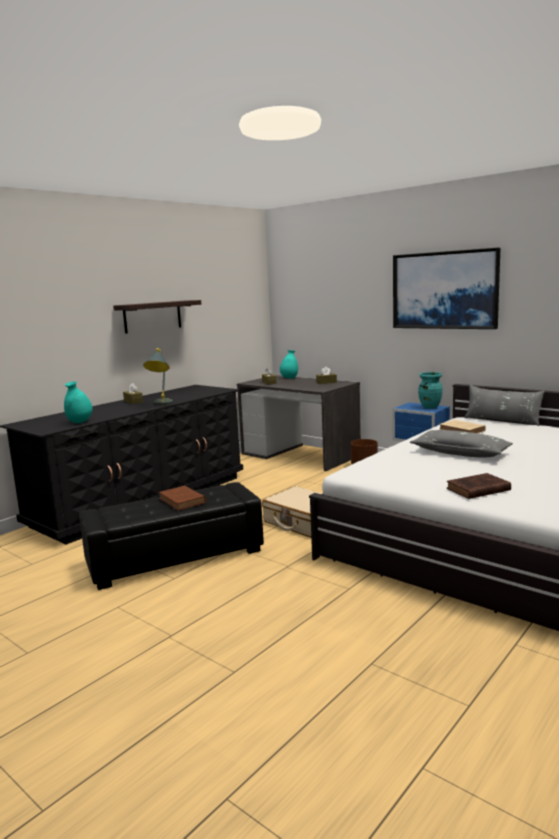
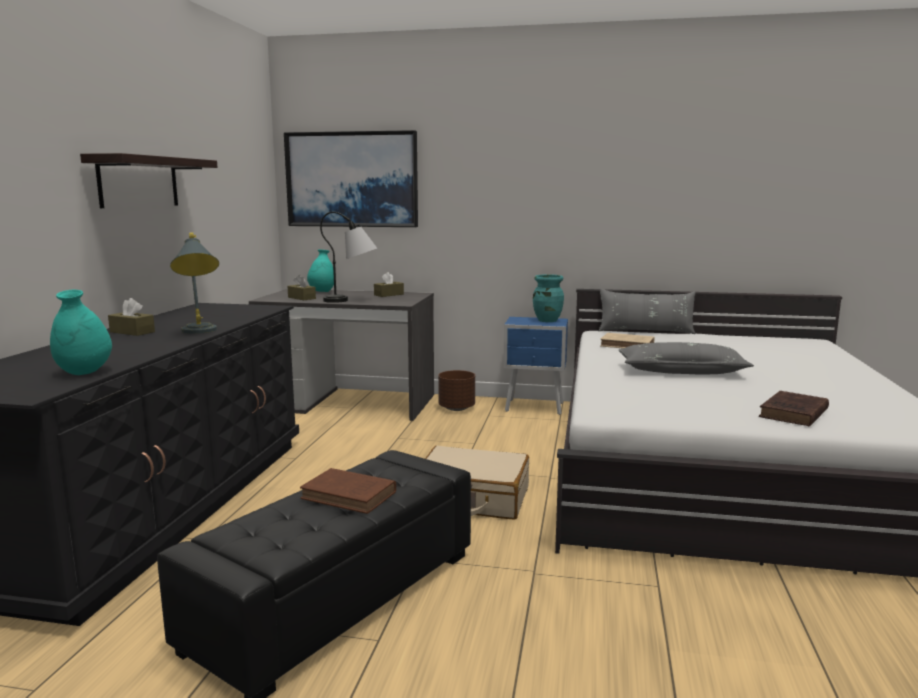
camera: 30 degrees left, 0 degrees up
(294, 386) = (352, 301): none -> table lamp
(444, 290) = (560, 167): picture -> picture (352, 179)

